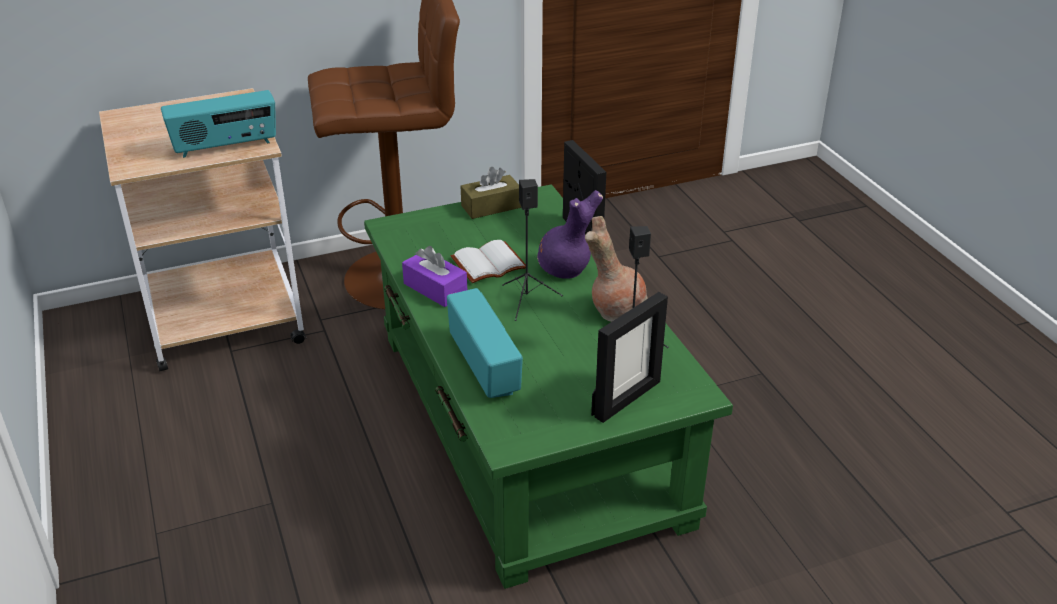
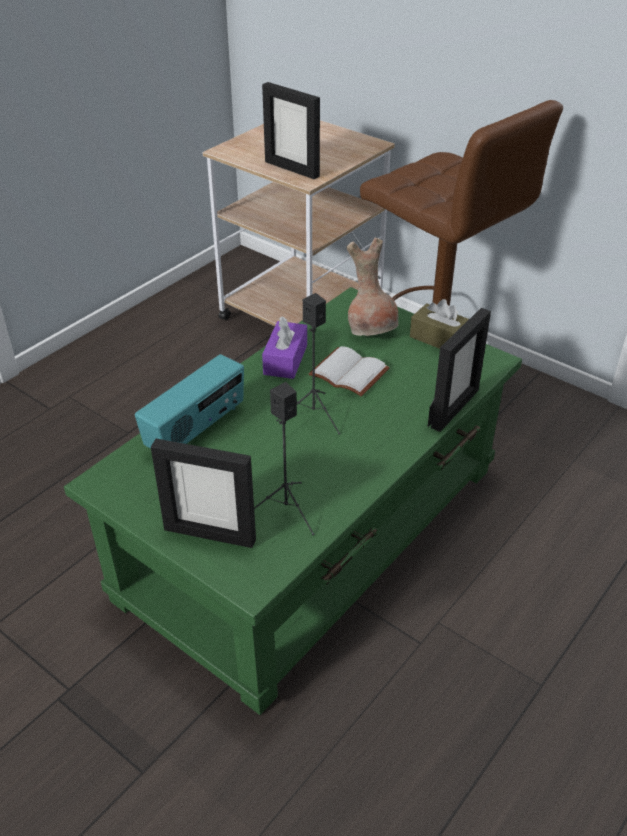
camera: 60 degrees right, 5 degrees up
(225, 146) = (292, 168): radio -> picture frame
(565, 270) = (381, 421): purple vase -> none
(616, 311) = (345, 477): brown vase -> brown vase (372, 331)

